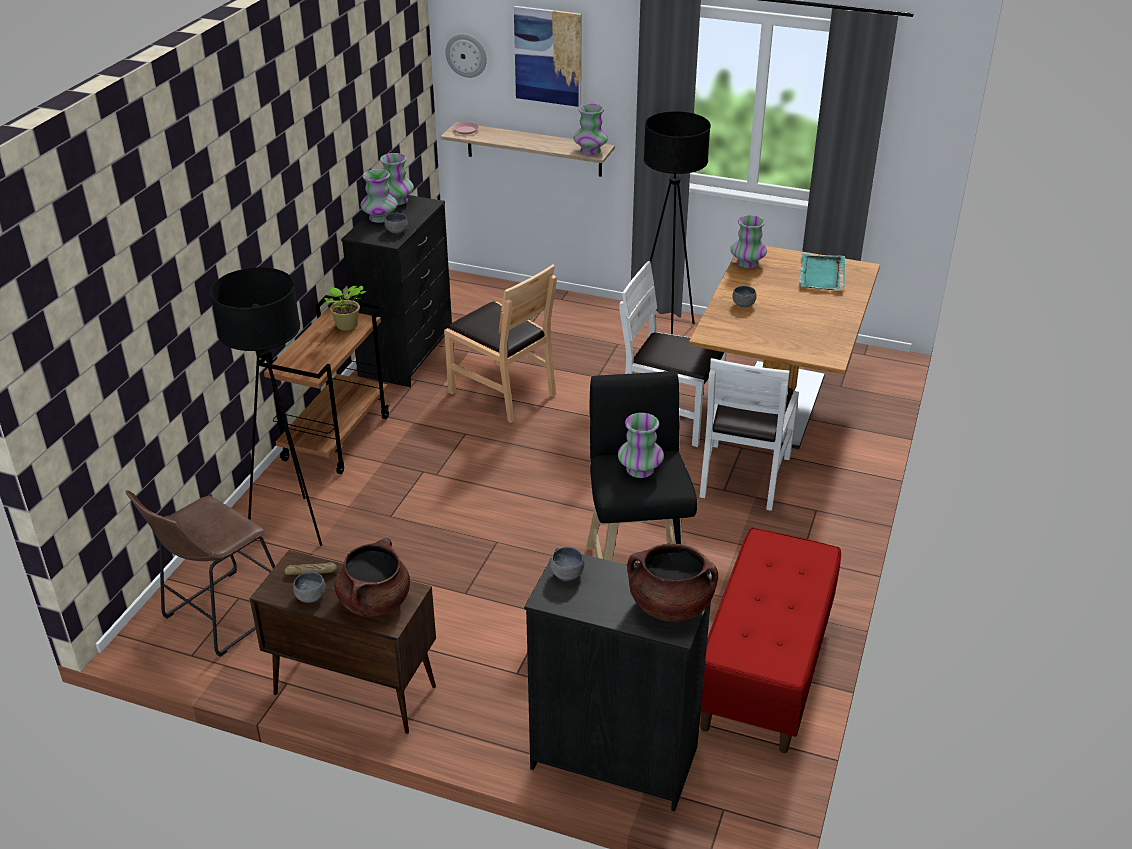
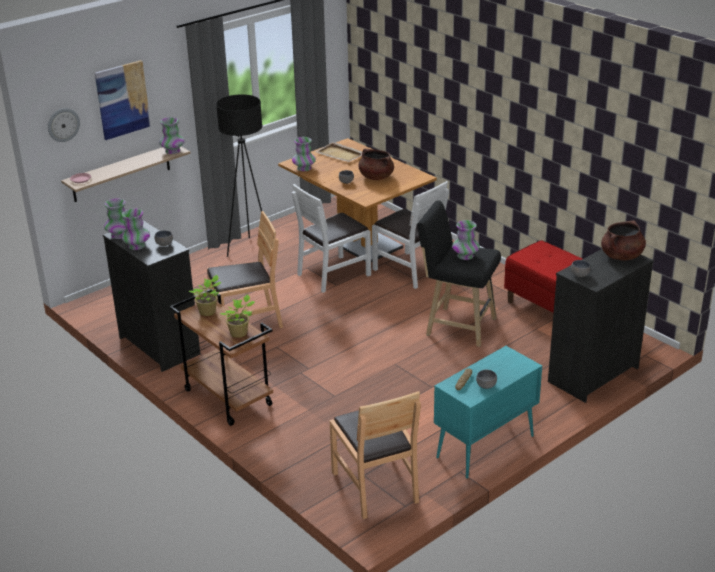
camera: 60 degrees left, 5 degrees down
(220, 616) = (375, 486): brown stool -> brown chair
(292, 526) = (308, 437): black floor lamp -> none
(313, 362) = (240, 333): none -> potted plant
(353, 690) = (484, 447): brown cabinet -> turquoise cabinet
(374, 601) = (506, 366): brown cooking pot -> brown cooking pot (376, 177)
(821, 275) = (340, 154): turquoise tray -> beige tray

